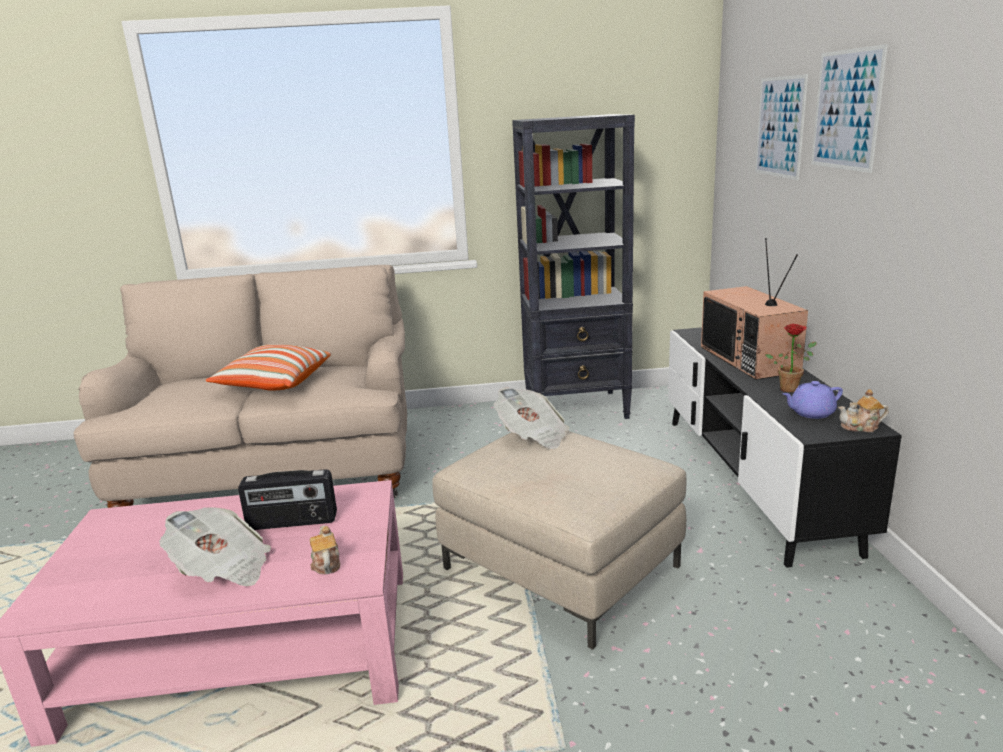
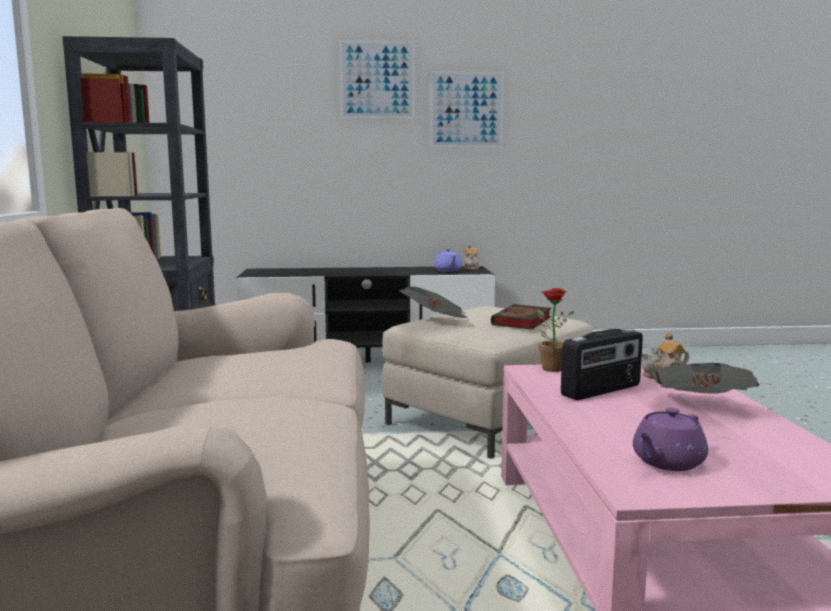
camera: 90 degrees left, 10 degrees down
(130, 533) = (667, 462): none -> purple teapot
(273, 383) = (258, 375): pillow -> none
(292, 522) = (602, 390): radio -> radio turned 60 degrees clockwise
(539, 480) = (521, 322): none -> book
(751, 359) = (339, 271): television -> none
(780, 127) = (283, 92): picture -> picture (466, 110)
(791, 388) = (403, 270): potted plant -> potted plant (548, 368)

